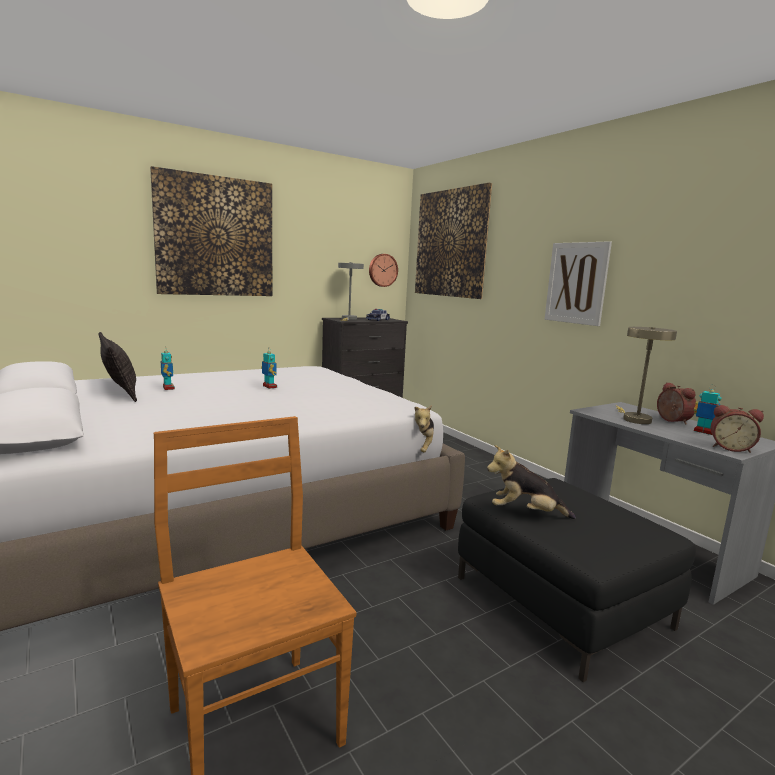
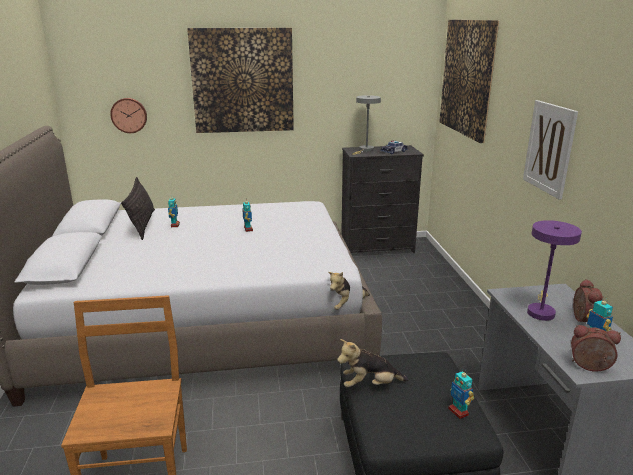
camera: 25 degrees right, 10 degrees up
(382, 270) = (408, 98): wall clock -> wall clock (129, 115)
(525, 513) = (370, 385): plush toy -> plush toy turned 45 degrees counterclockwise
(631, 519) = (458, 412): none -> toy robot
(634, 419) = (540, 311): beige table lamp -> purple table lamp
(730, 448) = (589, 367): alarm clock -> alarm clock turned 150 degrees clockwise

